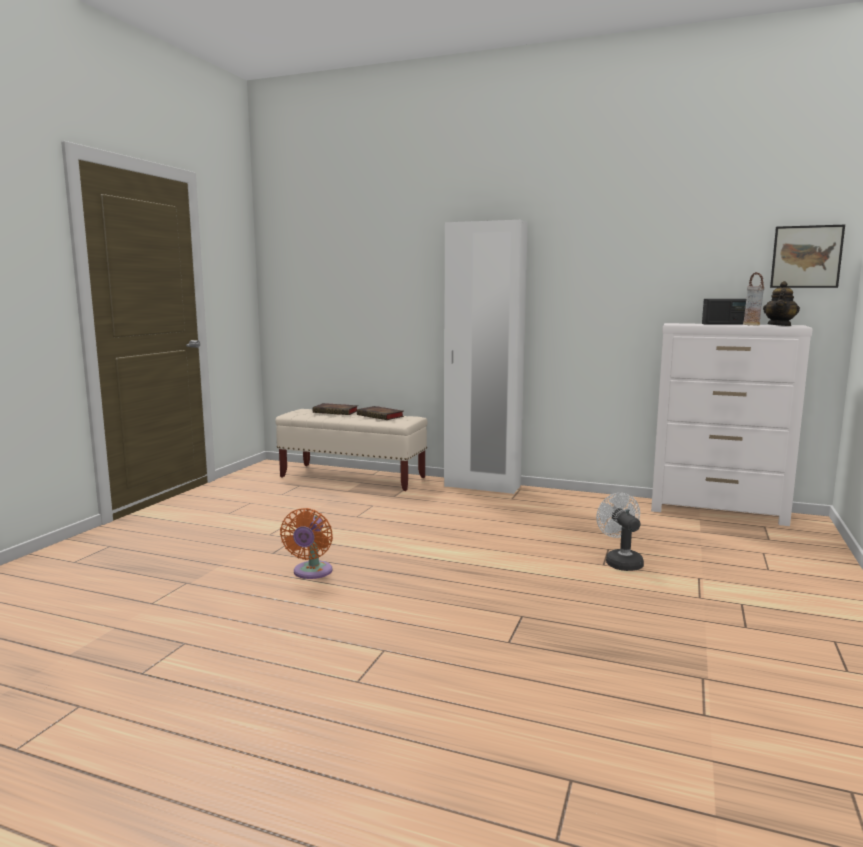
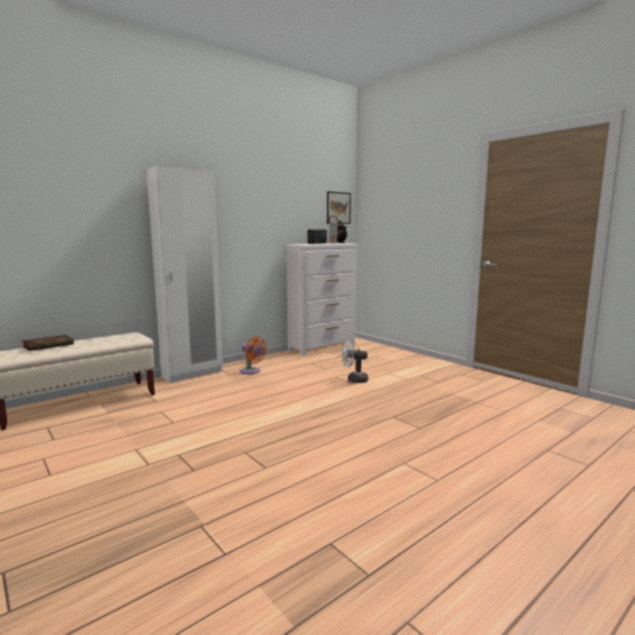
camera: 60 degrees left, 0 degrees up
(311, 572) = (258, 462): orange fan -> orange fan (251, 371)
(381, 416) = (106, 338): book -> none

